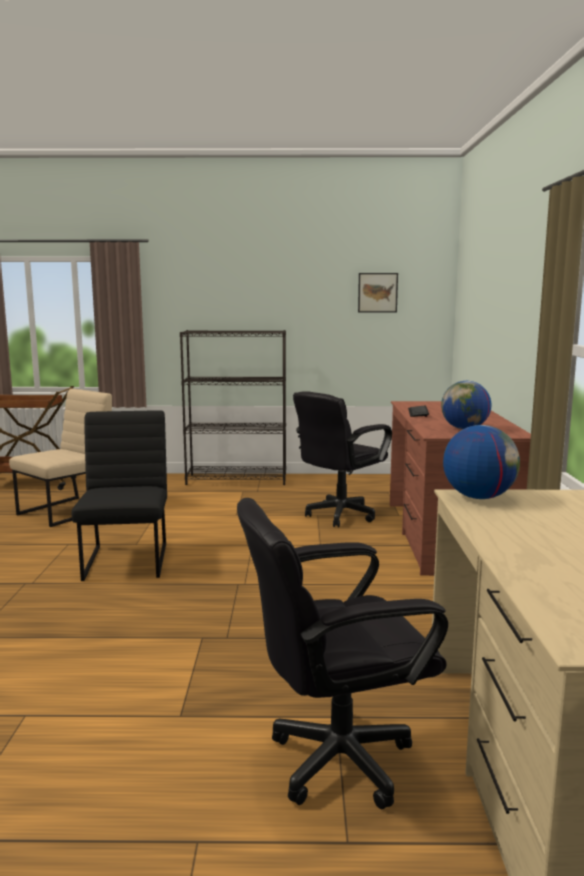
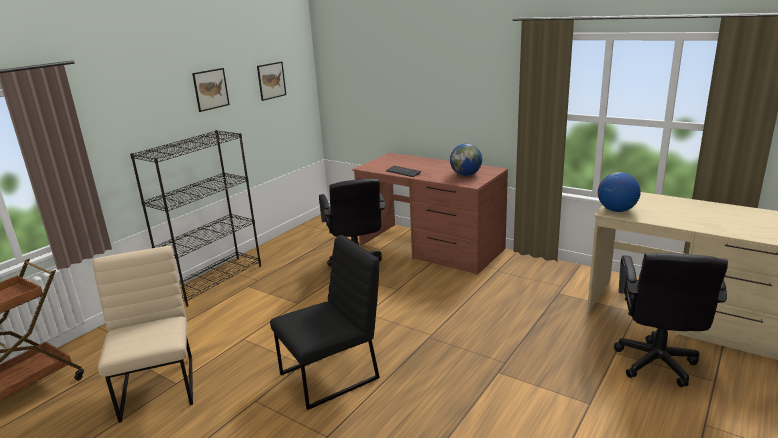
camera: 55 degrees left, 10 degrees up
(127, 560) = (332, 375): black chair -> black chair turned 120 degrees clockwise
(291, 288) = (211, 89): none -> picture

